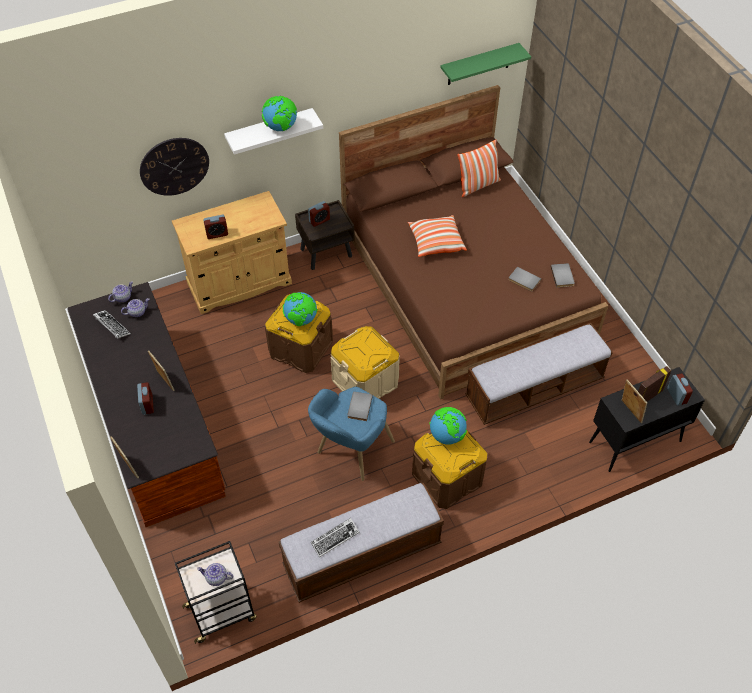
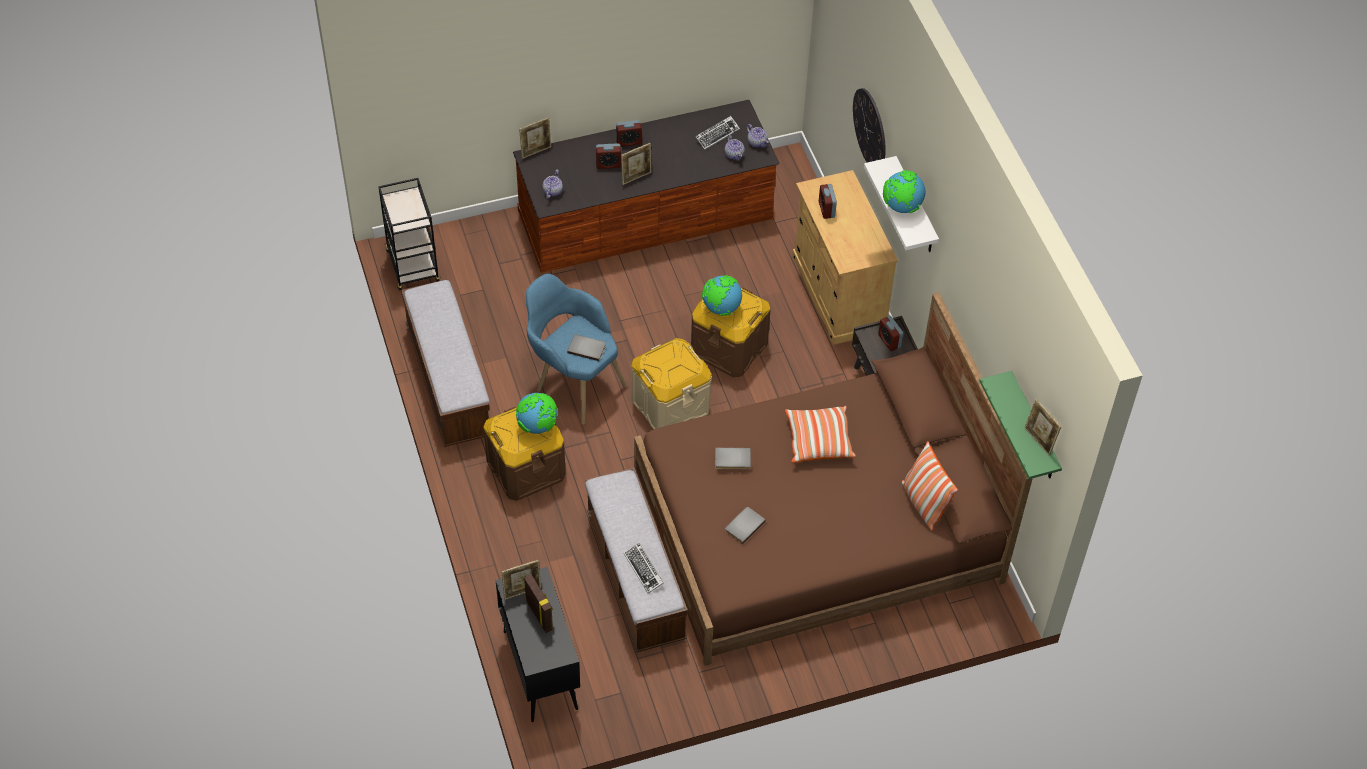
camera: 95 degrees right, 0 degrees up
(216, 578) = (402, 213): teapot -> teapot (552, 191)
(335, 538) = (437, 320): keyboard -> keyboard (644, 570)
(499, 52) = (1038, 441): none -> picture frame
(563, 276) = (746, 570): grey book -> grey book (732, 460)
(676, 396) = (536, 646): alarm clock -> alarm clock (628, 141)

